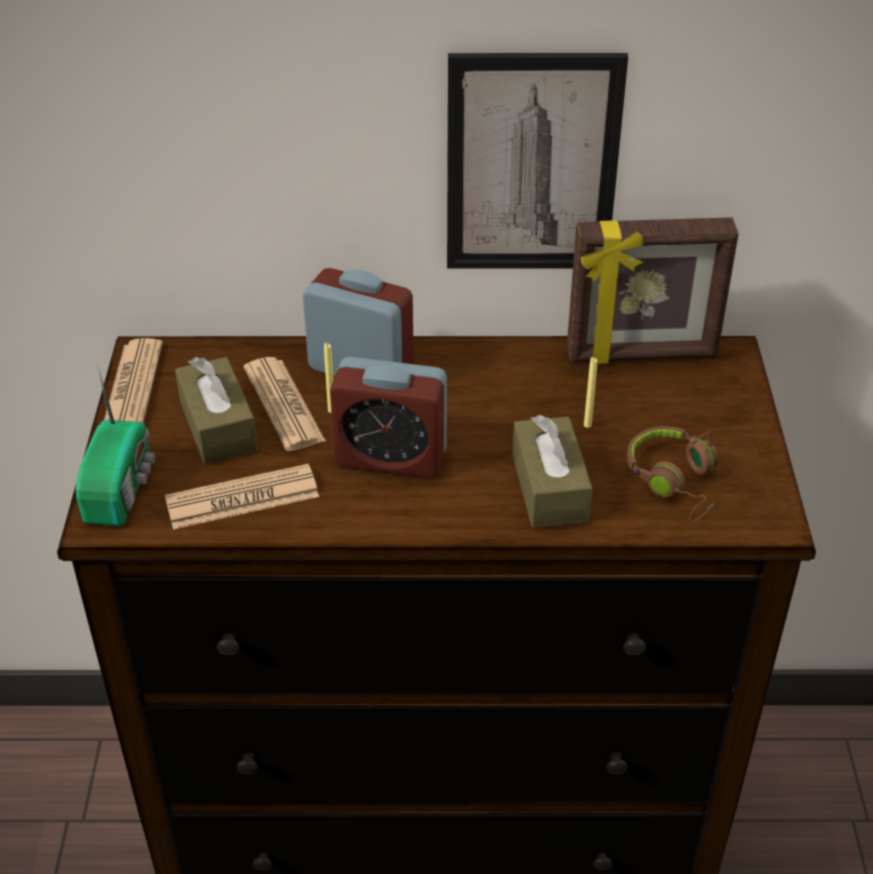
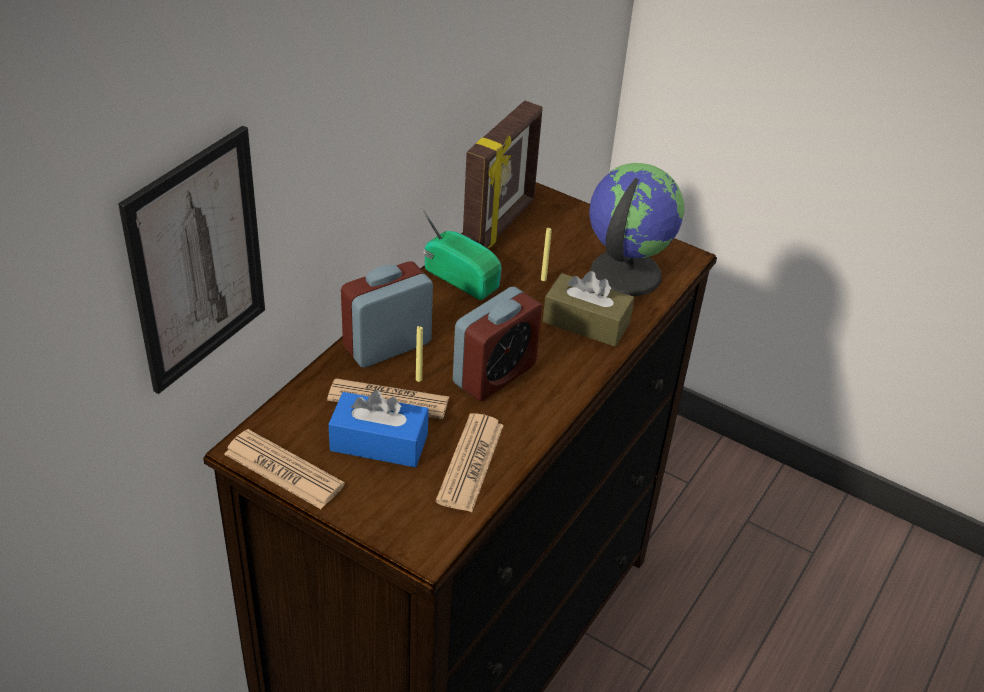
camera: 60 degrees left, 0 degrees up
(122, 487) = (398, 522): radio -> radio (461, 277)
(218, 426) = (379, 442): brown tissue box -> blue tissue box
(532, 164) = (419, 129): picture -> picture (197, 261)
(675, 481) = (624, 273): brown headphones -> globe

